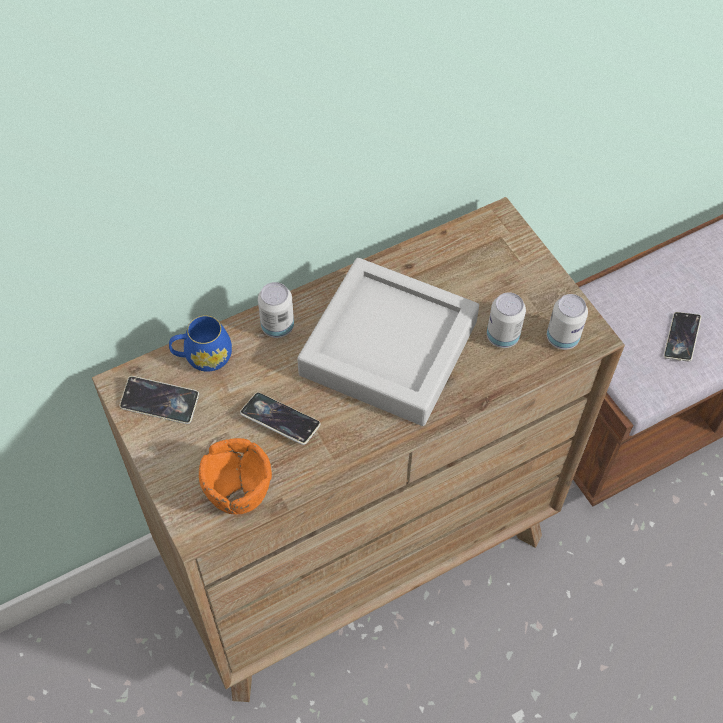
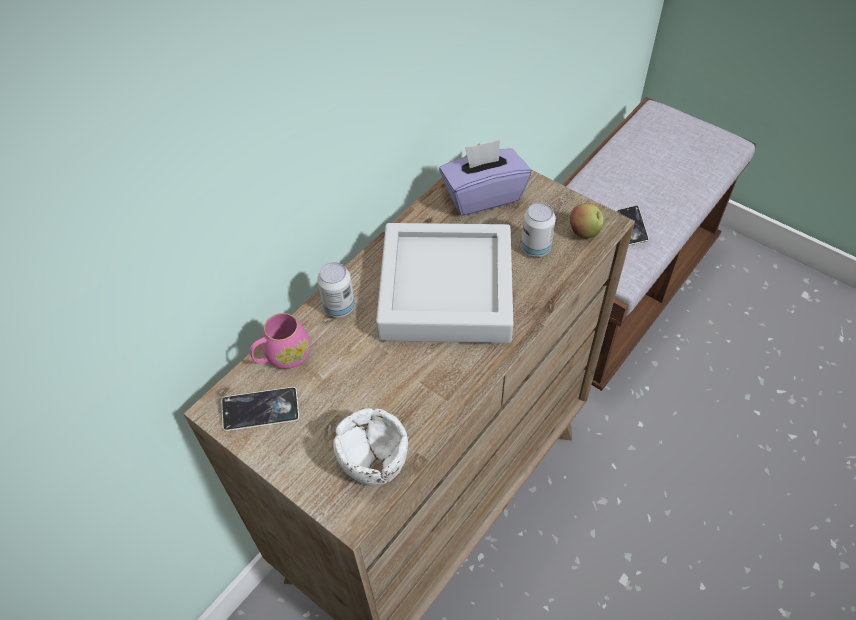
camera: 20 degrees left, 5 degrees down
(203, 357) = (283, 357): blue mug -> pink mug
(238, 491) = (374, 463): orange bowl -> white bowl
(280, 421) = (382, 385): phone -> none
(478, 259) = (483, 196): none -> purple tissue box
(562, 338) = (584, 232): can -> apple

